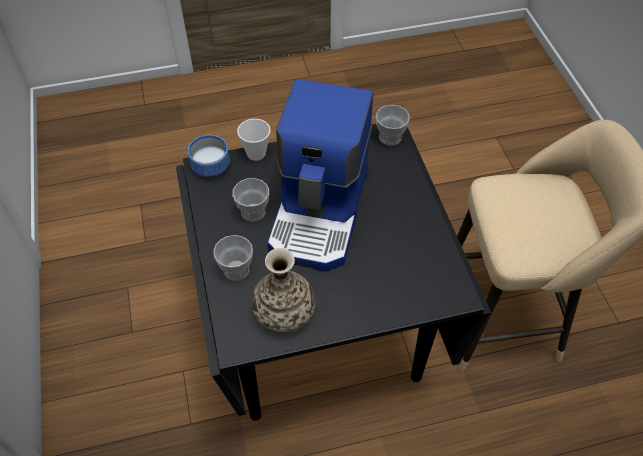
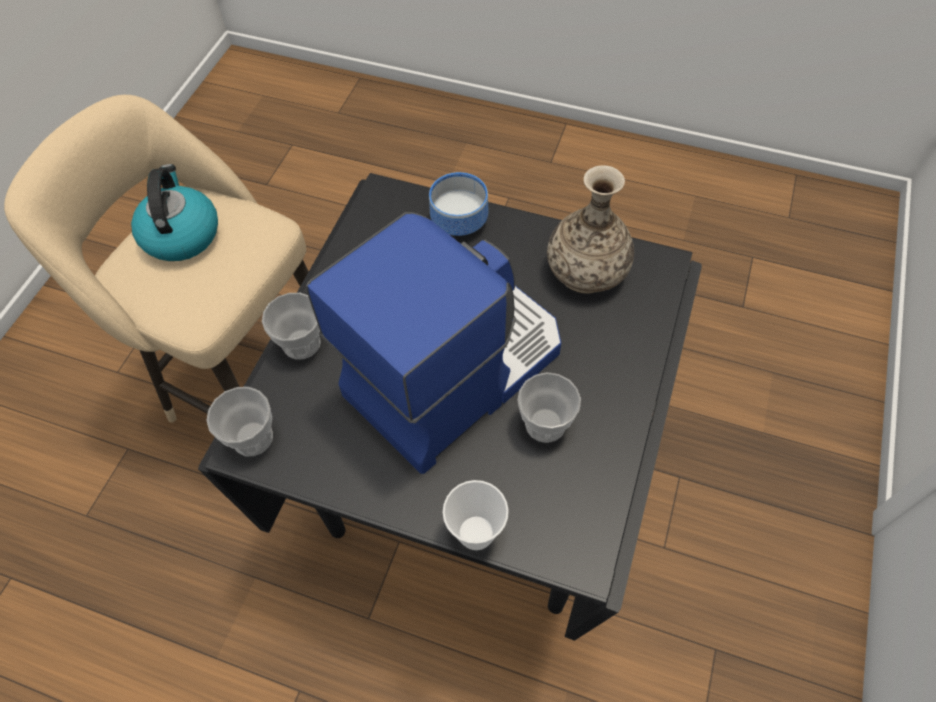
camera: 145 degrees left, 5 degrees up
(210, 169) = (568, 545): bowl -> bowl (461, 220)
(236, 270) = (616, 351): cup -> cup (301, 343)
(557, 221) = (181, 234): none -> kettle

